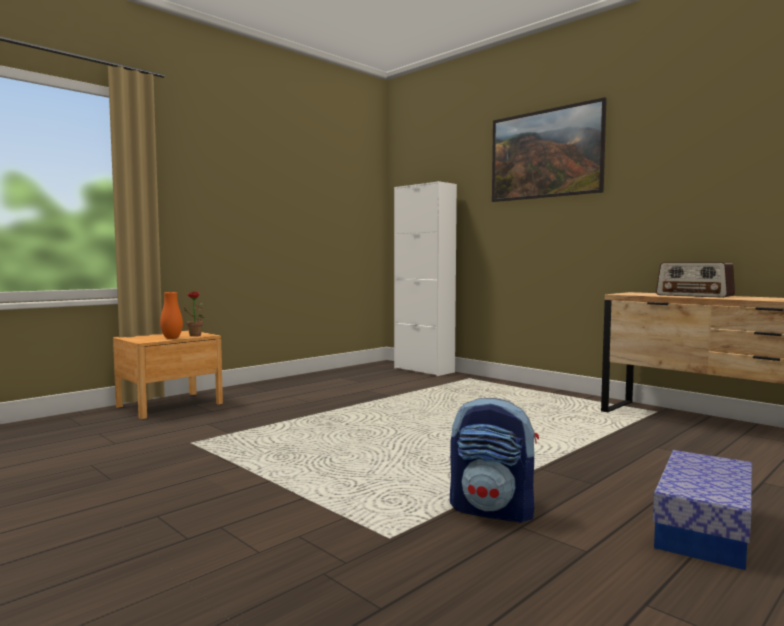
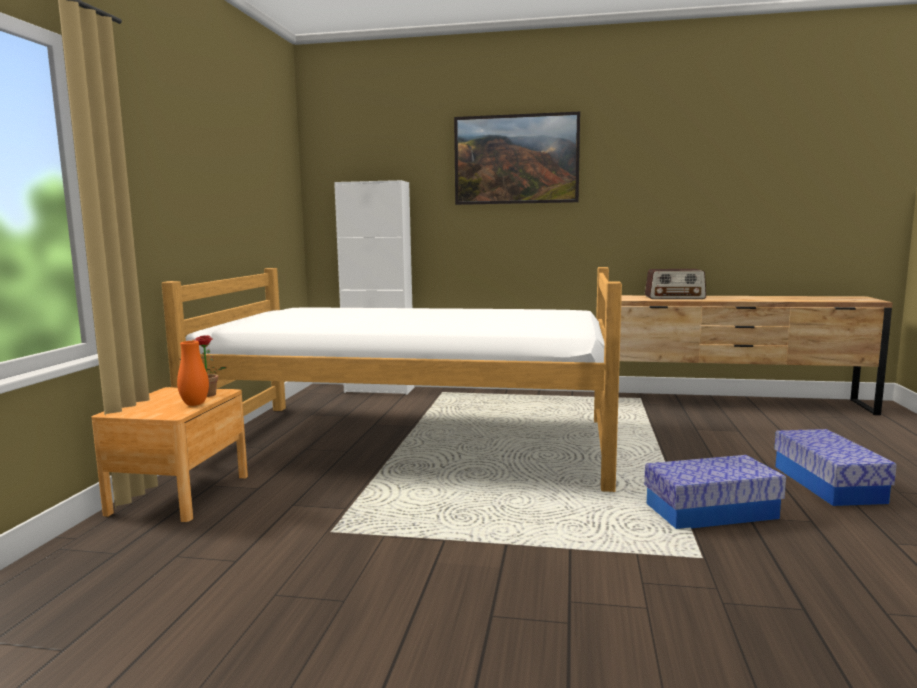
camera: 35 degrees left, 5 degrees up
(366, 405) = (411, 441): none -> bed
(493, 510) = (711, 511): backpack -> storage box

